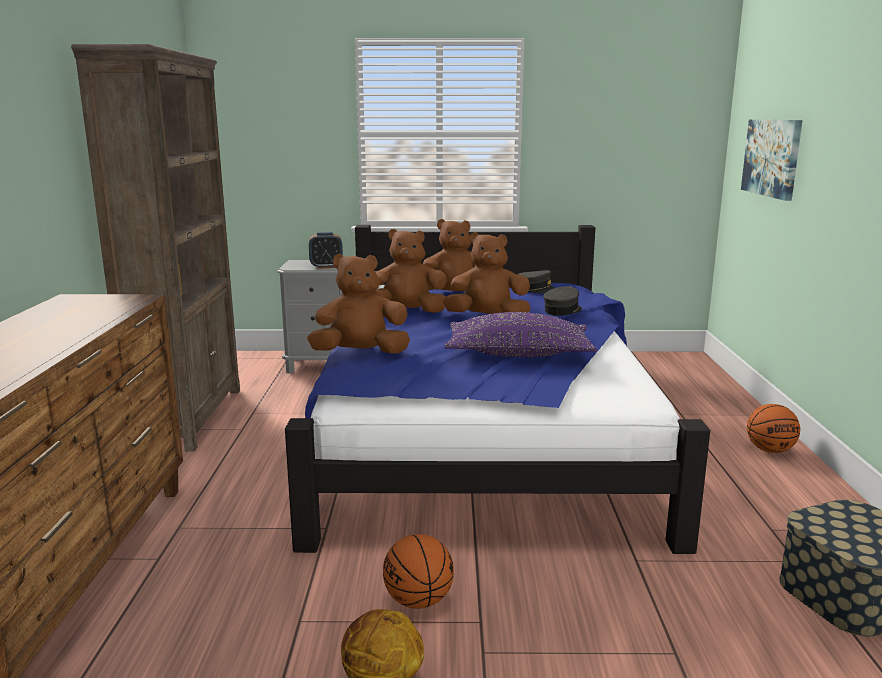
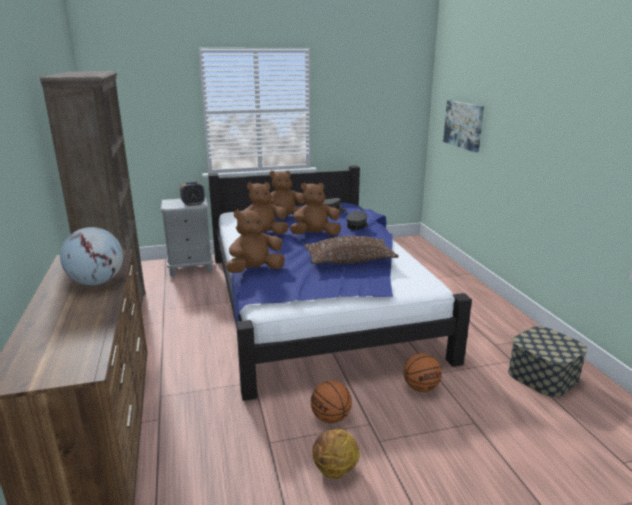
camera: 15 degrees left, 5 degrees up
(74, 325) = (97, 282): none -> globe
(518, 354) = (349, 261): purple pillow -> brown pillow
(770, 450) = (477, 296): basketball -> basketball (420, 388)

